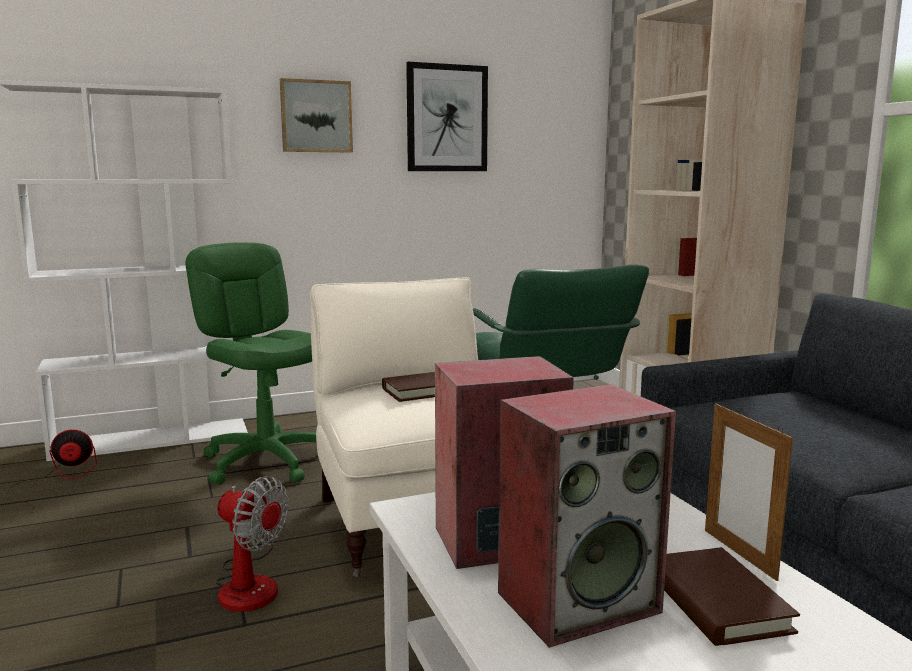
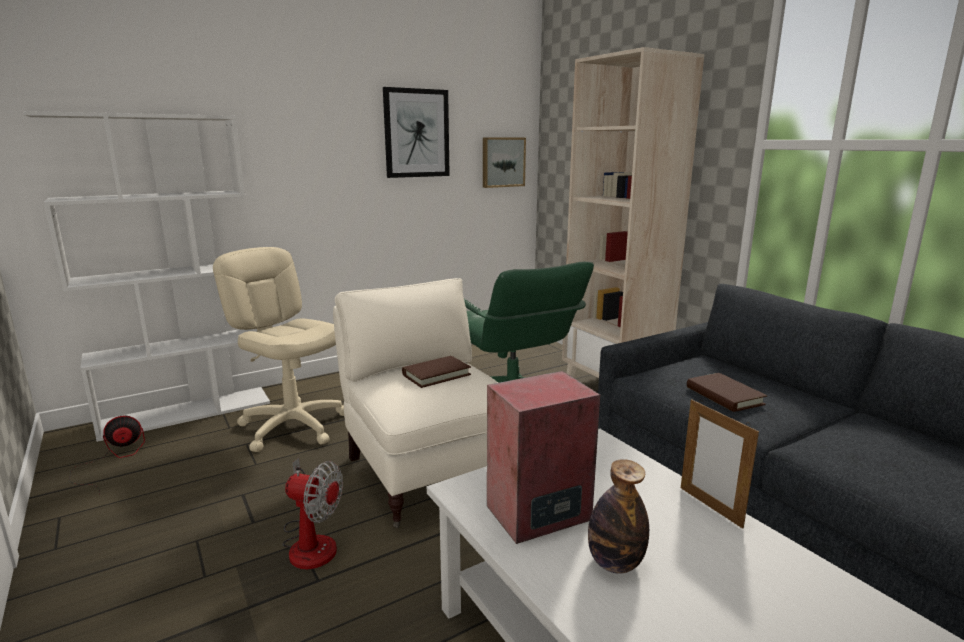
camera: 10 degrees left, 5 degrees up
(267, 461) = (293, 426): green office chair -> beige office chair
(316, 116) = (309, 134): picture -> picture (502, 162)
(579, 601) = (615, 563): speaker -> bottle
(716, 602) = (709, 552): brown book -> brown book (724, 396)

